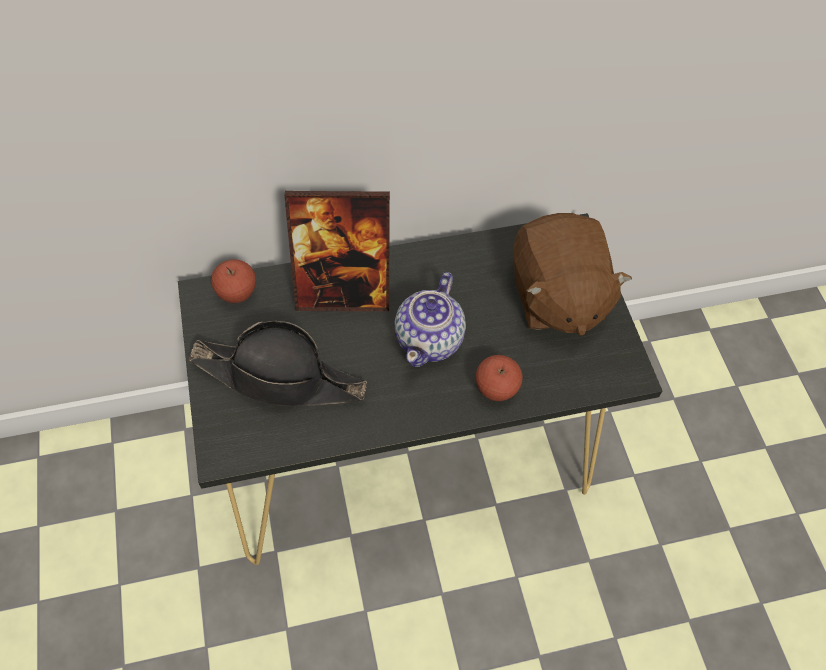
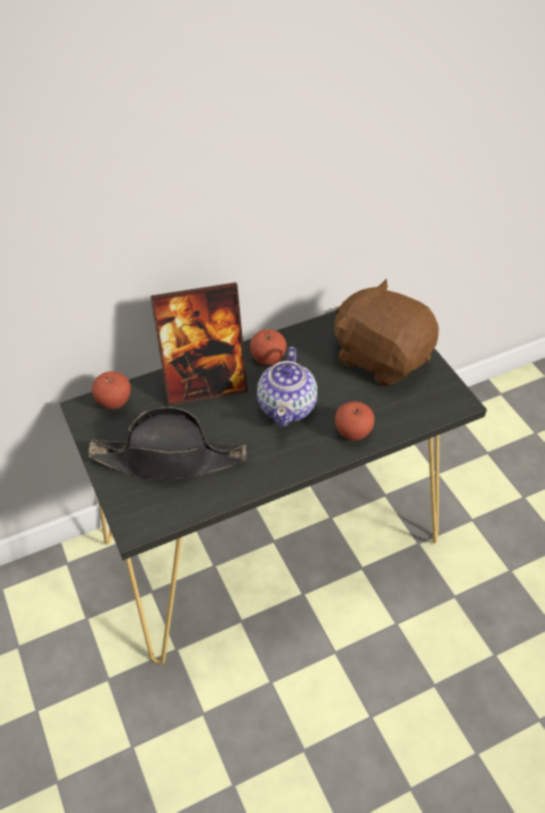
camera: 10 degrees left, 10 degrees down
(423, 273) = (268, 359): none -> apple
(556, 297) = (381, 357): brown plush toy -> brown plush toy turned 150 degrees clockwise

